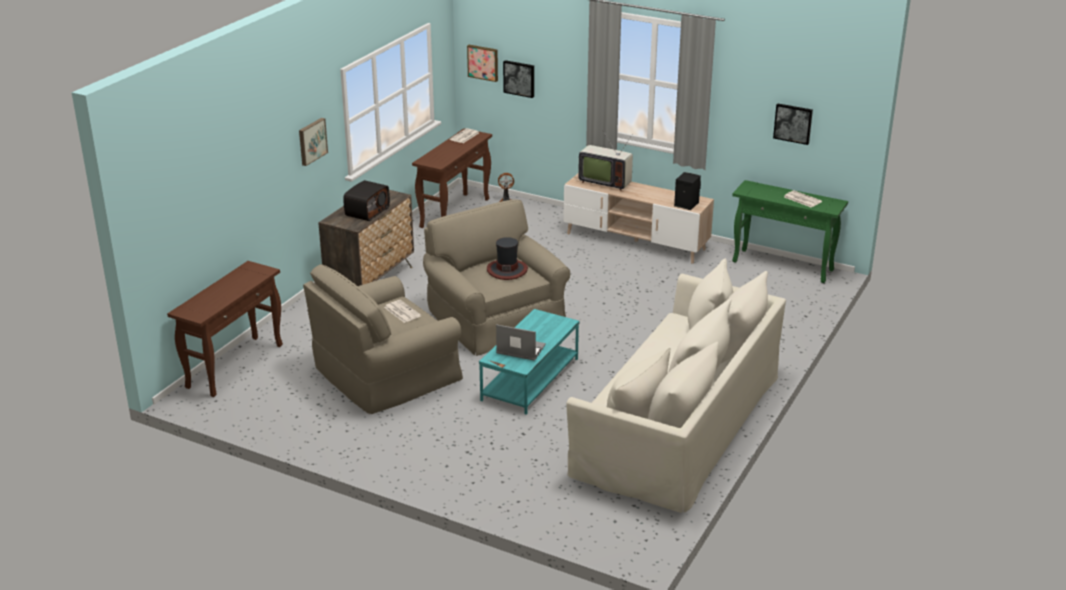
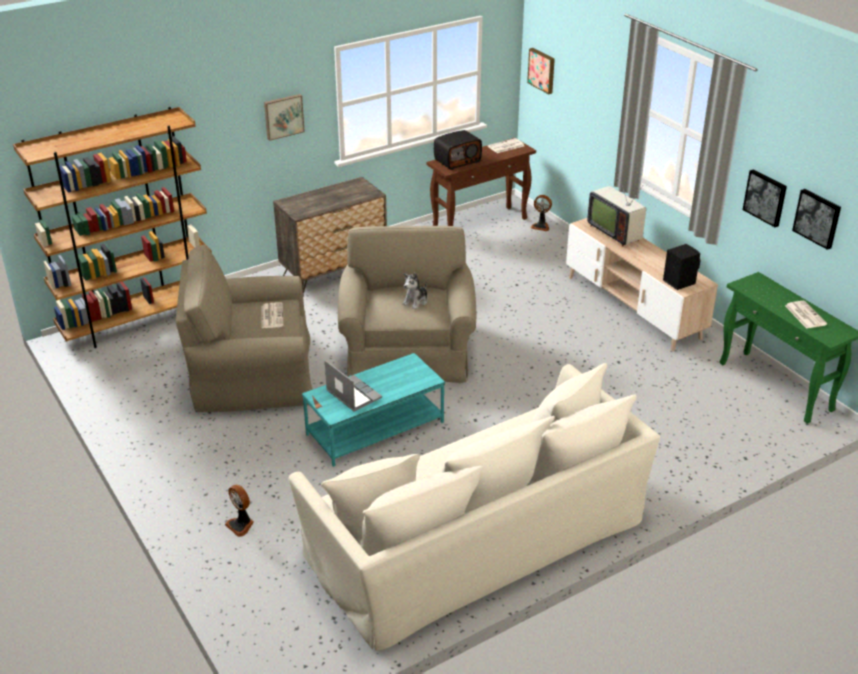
camera: 30 degrees right, 5 degrees up
(235, 365) = (139, 321): brown console table -> brown bookcase
(367, 211) = (326, 201): radio -> radio (457, 160)
(499, 475) = (241, 525): none -> fan
(507, 270) = (416, 301): hat -> plush toy
(519, 78) = (569, 95): picture -> picture (766, 197)

